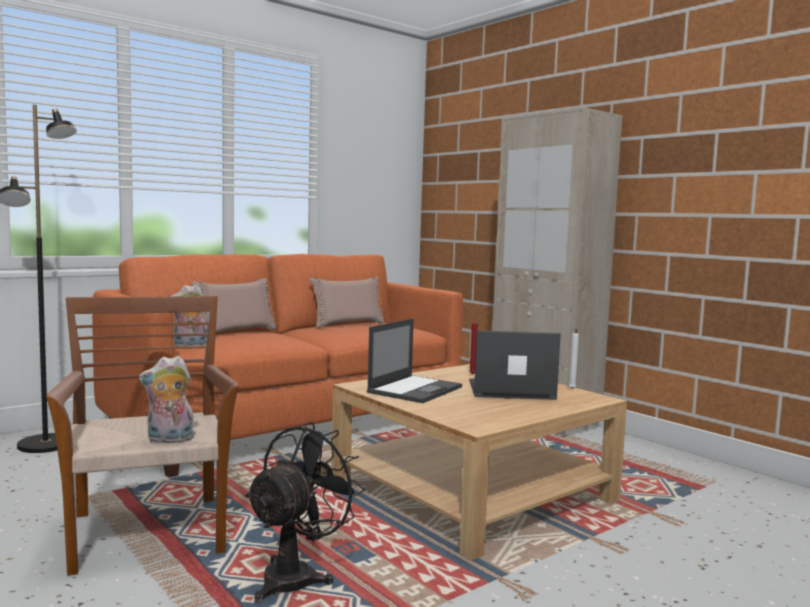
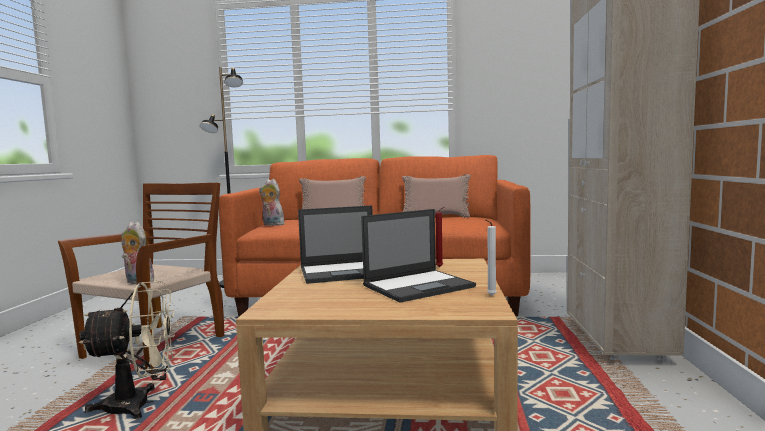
camera: 45 degrees right, 0 degrees up
(297, 576) = (140, 404): black fan -> beige fan
(509, 390) = (419, 286): laptop -> laptop turned 105 degrees clockwise

